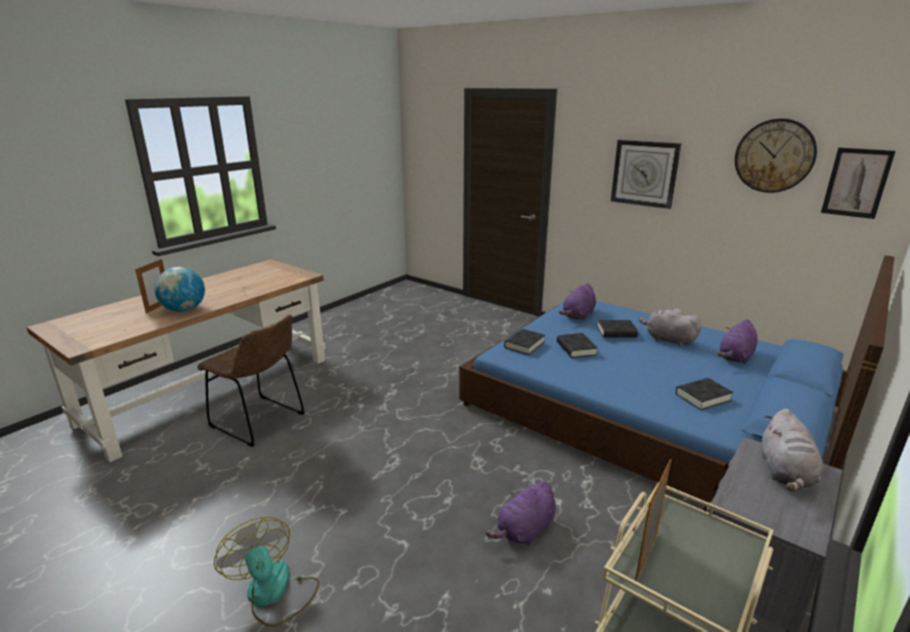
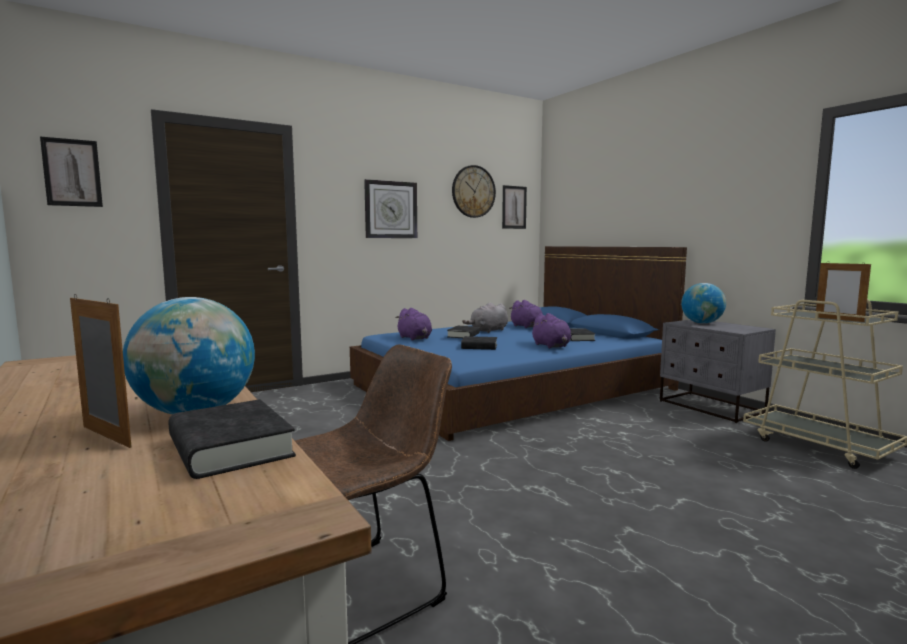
camera: 70 degrees left, 15 degrees down
(274, 593) = (783, 587): fan -> none
(426, 136) = (72, 172): none -> picture
(524, 345) = (456, 355): black book -> black book (230, 448)
(524, 530) = (660, 449): purple plush toy -> purple plush toy (551, 346)
(785, 473) = (702, 323): grey plush toy -> globe

